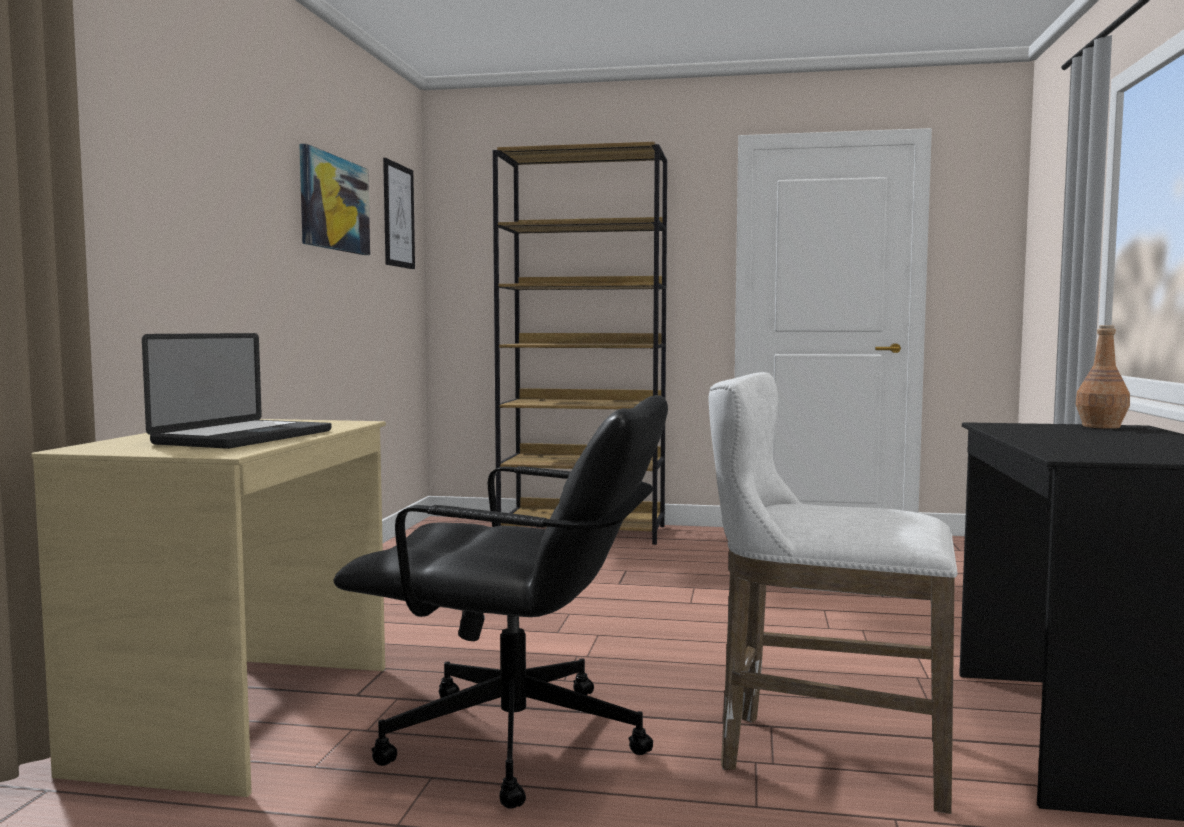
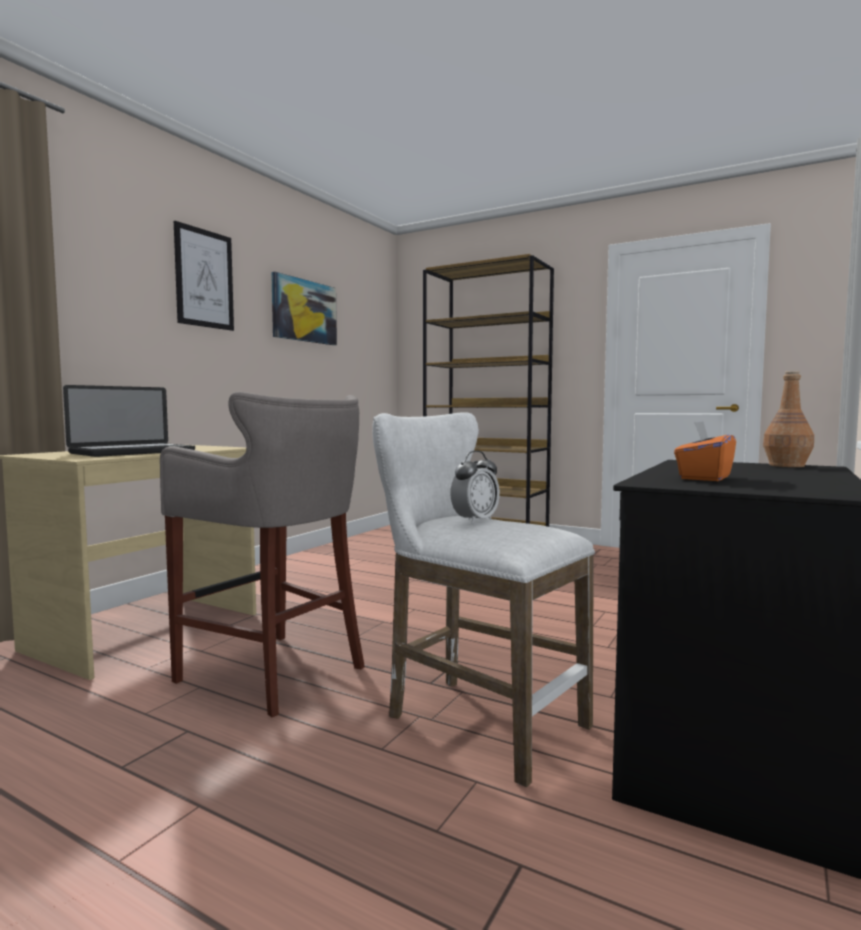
camera: 20 degrees right, 0 degrees up
(398, 215) = (369, 319): picture -> picture (204, 278)
(517, 743) = (277, 673): black office chair -> grey stool
(825, 509) = (475, 520): none -> alarm clock
(1093, 447) = (704, 478): none -> orange tissue box

